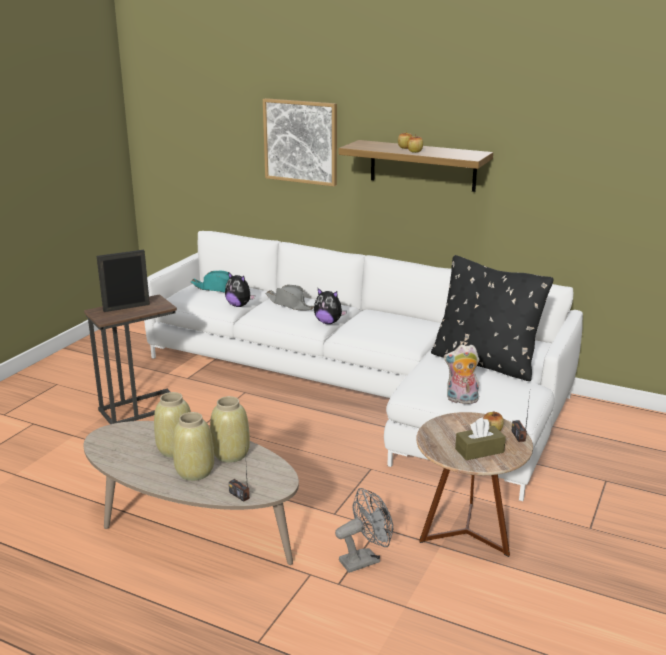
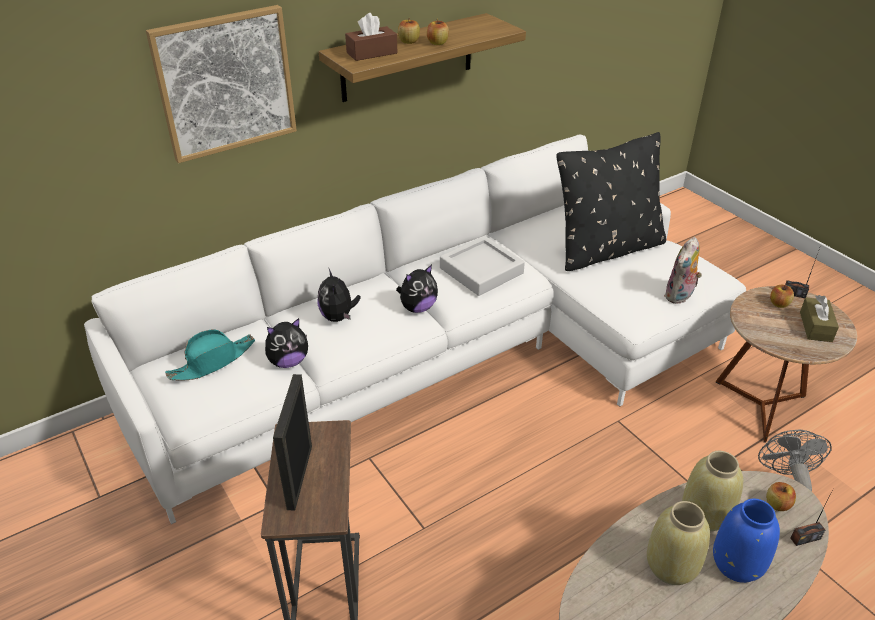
camera: 60 degrees left, 15 degrees up
(195, 472) = (737, 563): beige vase -> blue vase
(264, 480) = (777, 504): none -> apple
(290, 304) = (338, 317): grey hat -> plush toy
(373, 146) = (372, 53): none -> brown tissue box
(391, 328) = (481, 271): none -> grey tray

